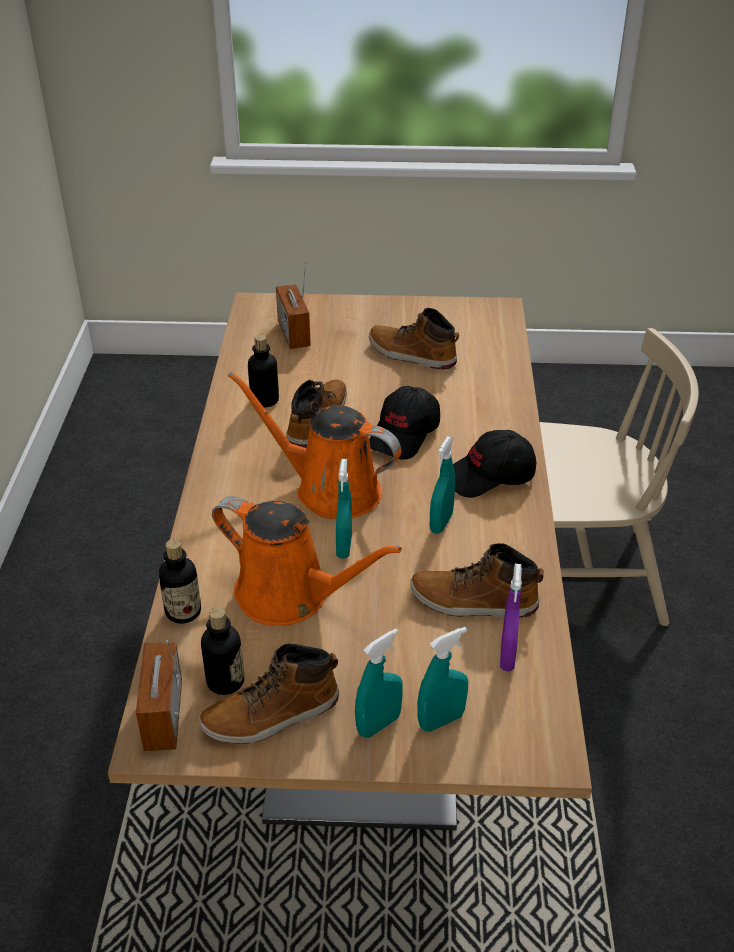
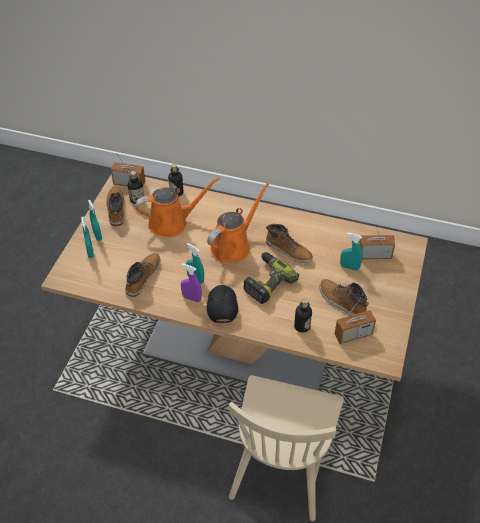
camera: 105 degrees right, 10 degrees up
(265, 400) = (312, 234): bottle -> bottle (302, 326)
(290, 595) = (172, 222): orange watering can -> orange watering can turned 150 degrees counterclockwise
(344, 546) = (193, 243): turquoise spray bottle -> turquoise spray bottle (349, 267)
(404, 435) = (266, 281): black cap -> power drill
(411, 355) = (341, 302): boot -> boot turned 90 degrees counterclockwise
(471, 339) = (353, 335): none -> radio
(507, 656) = (109, 279): purple spray bottle -> purple spray bottle (191, 298)

